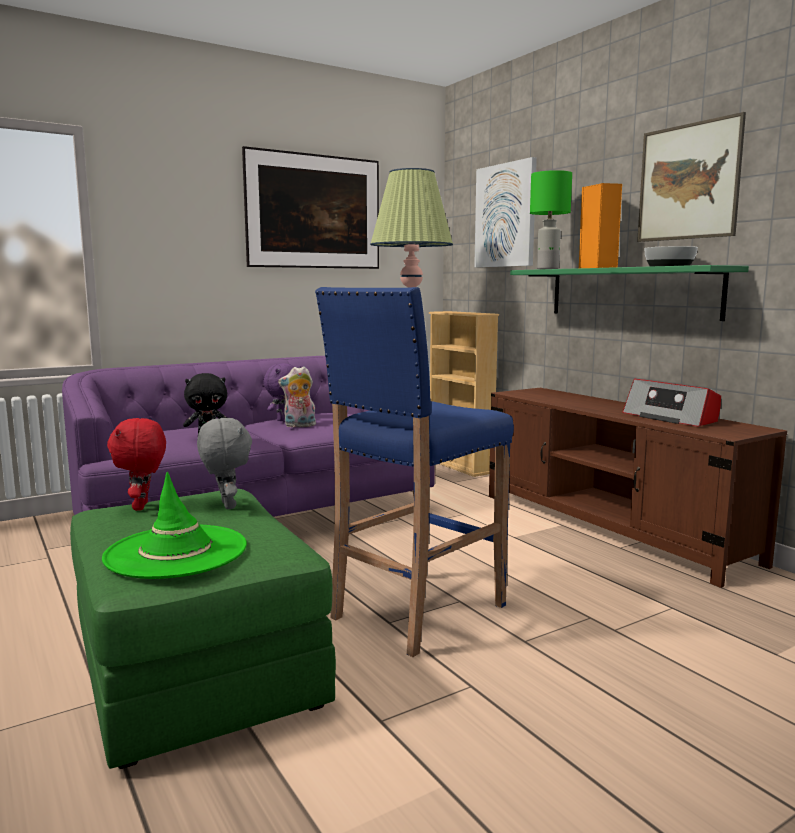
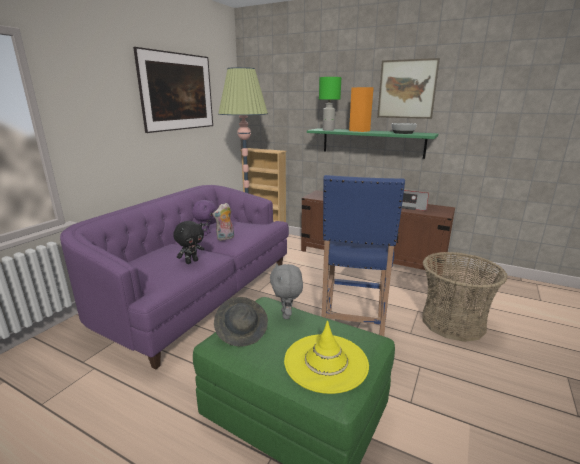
camera: 30 degrees left, 10 degrees up
(142, 507) = (242, 331): red plush toy -> grey hat
(176, 552) = (326, 362): green hat -> yellow hat
(226, 505) = (287, 315): grey plush toy -> grey plush toy turned 135 degrees counterclockwise
(505, 216) = (287, 95): picture -> none
(641, 651) = (452, 322): none -> basket

